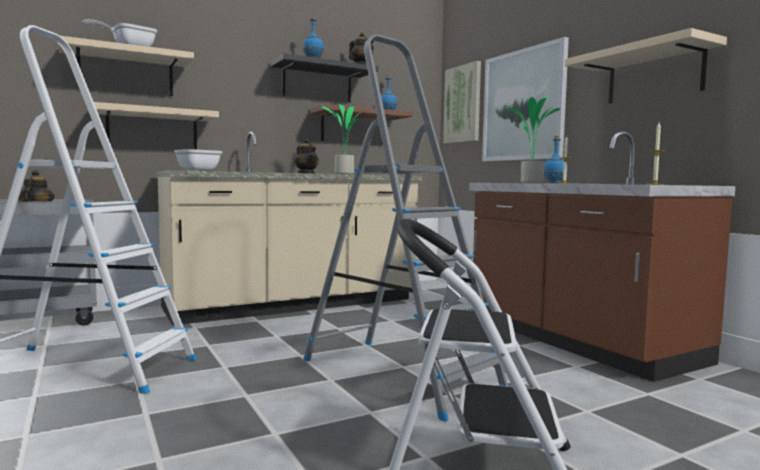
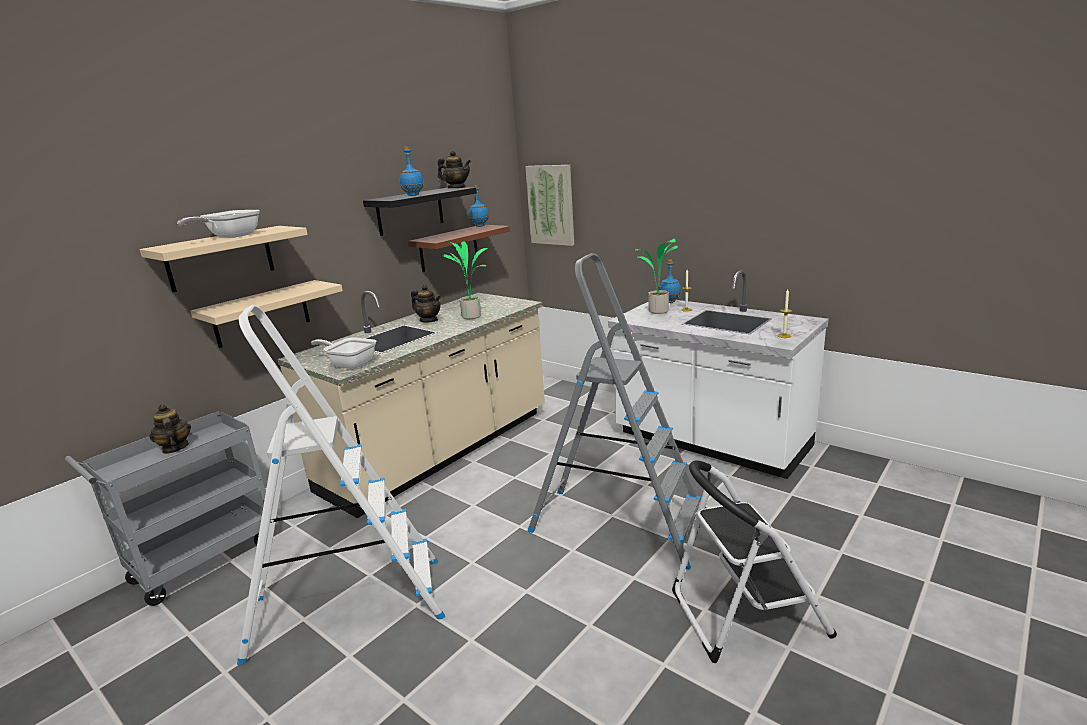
camera: 20 degrees left, 15 degrees up
(523, 105) = (625, 219): picture -> none
(577, 341) = (710, 441): brown counter -> white counter
(654, 75) = (759, 216): beige shelf -> none

